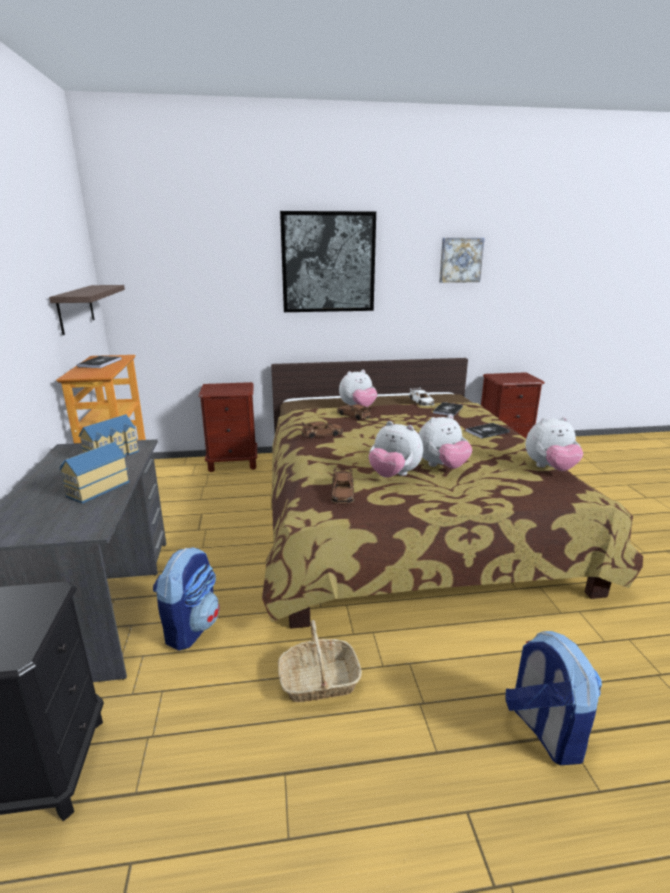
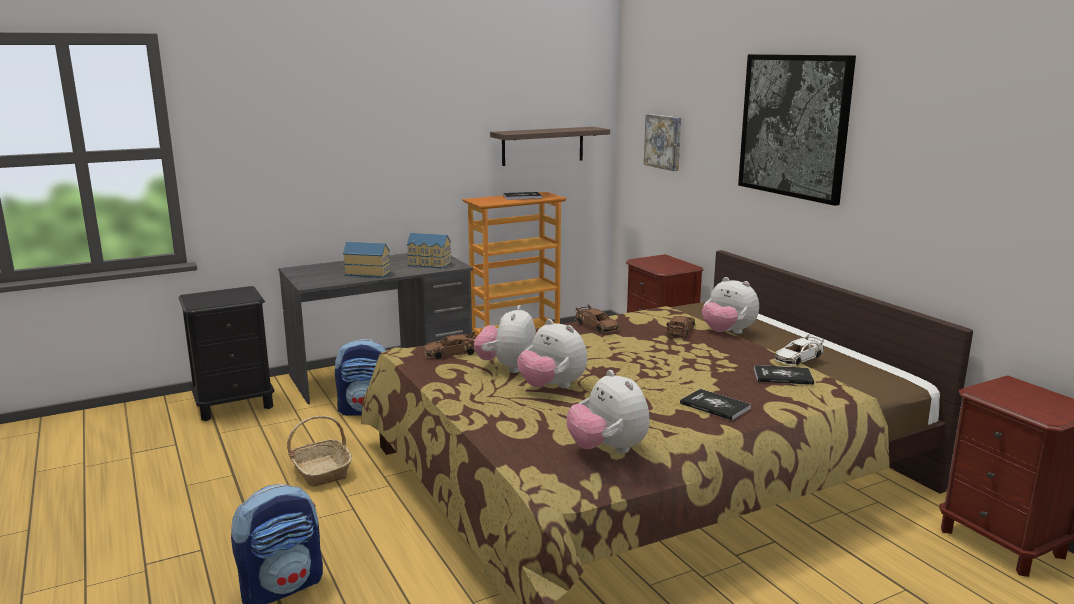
camera: 70 degrees right, 5 degrees down
(460, 260) = (981, 143): picture -> picture (664, 141)

